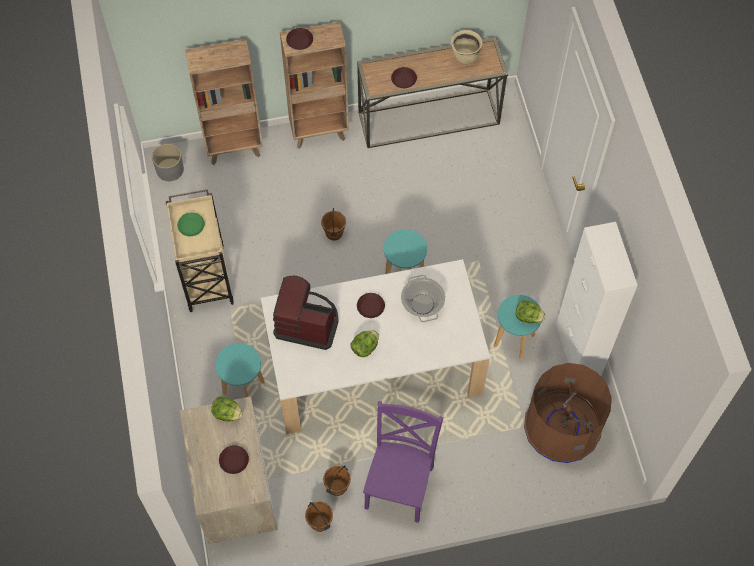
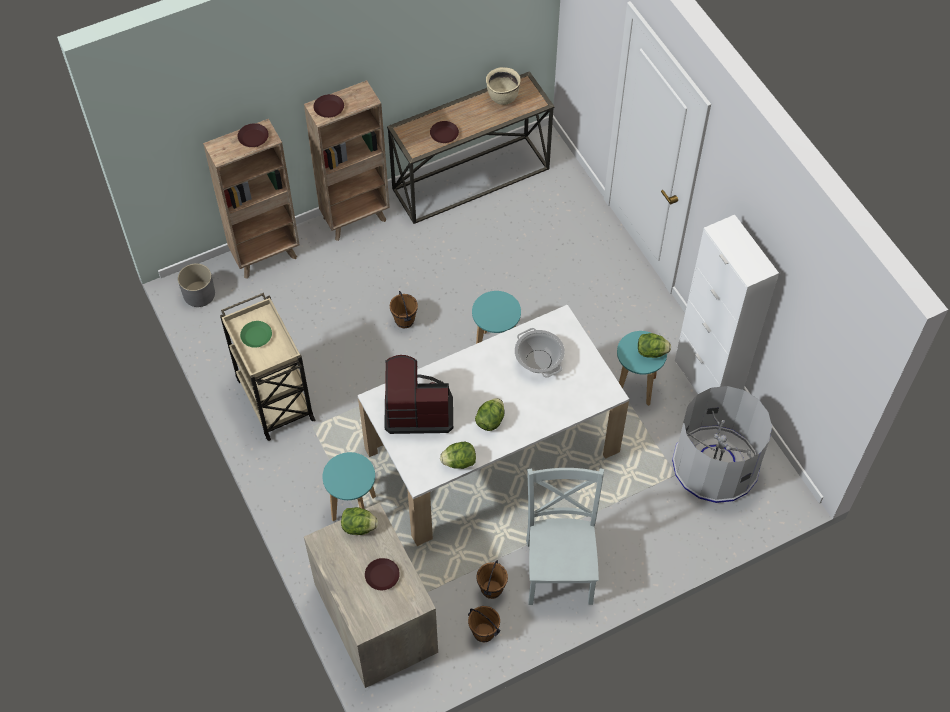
camera: 15 degrees left, 5 degrees down
(327, 377) = (459, 461): none -> lettuce
(371, 307) = (483, 376): brown plate -> brown plate (253, 137)
(400, 484) = (560, 568): purple chair -> grey chair
(562, 427) = (715, 465): brown trash can -> grey trash can

